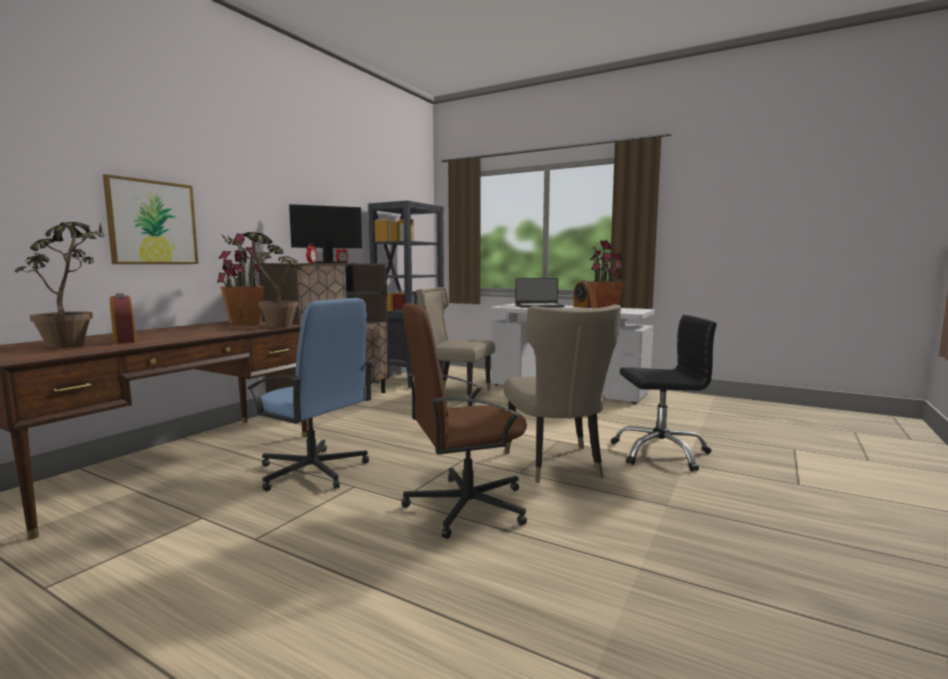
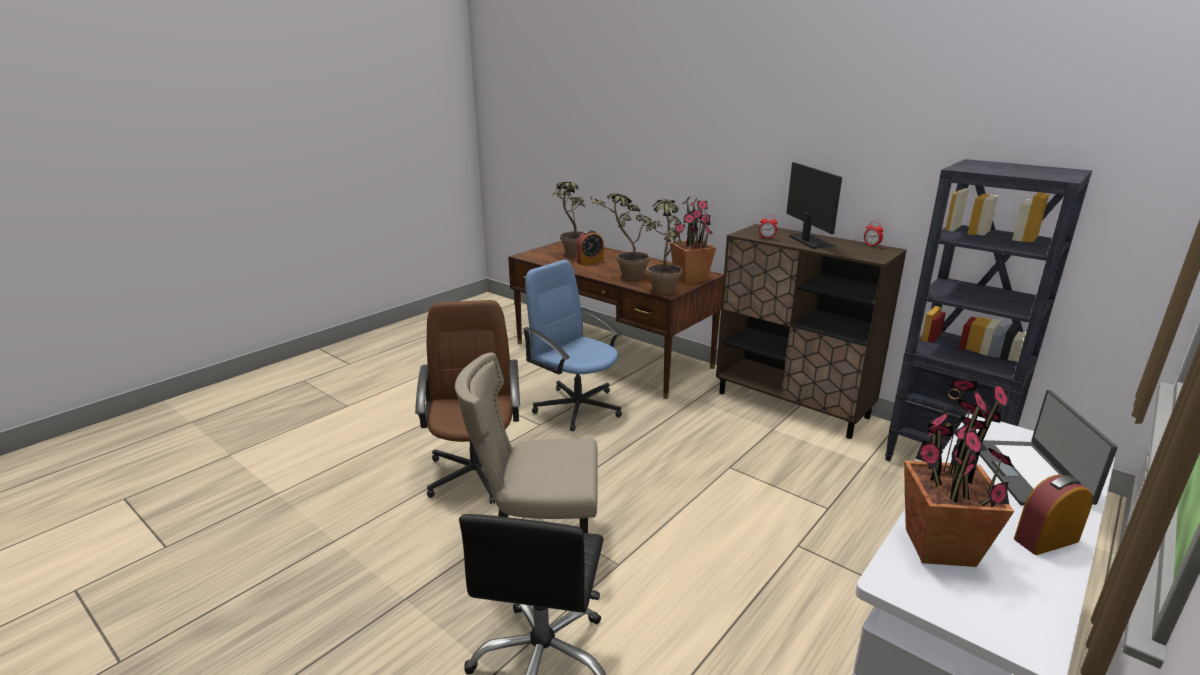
camera: 100 degrees right, 15 degrees up
(152, 222) = (670, 175): picture -> none
(215, 332) = (625, 276): none -> potted plant
(313, 471) = (577, 407): blue office chair -> blue office chair turned 90 degrees clockwise
(454, 394) = (857, 498): beige chair -> none

